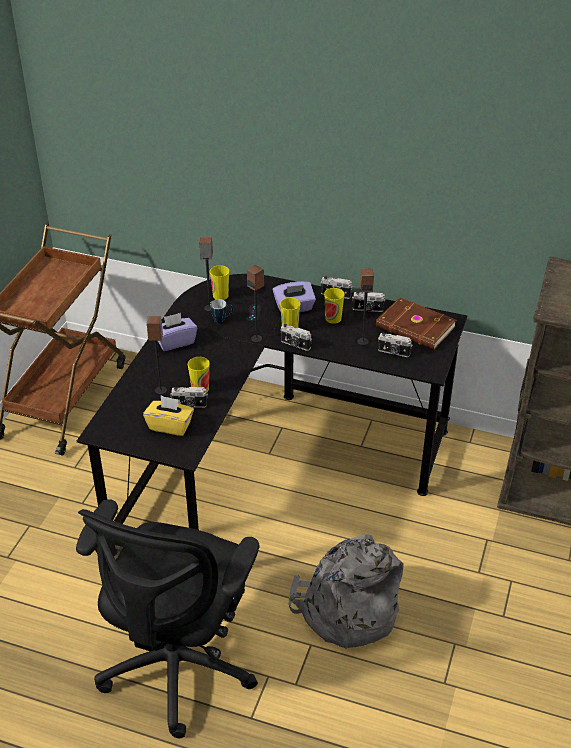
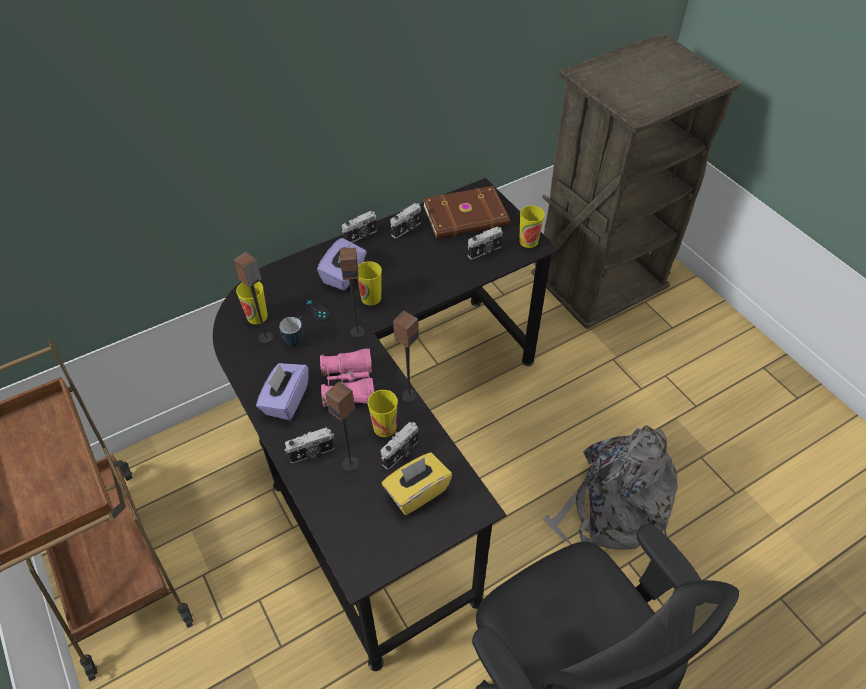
camera: 50 degrees left, 10 degrees up
(213, 358) = (348, 385): none -> pink binoculars
(295, 345) = (399, 310): camera -> camera (312, 453)
(333, 318) = (392, 259): cup -> cup (528, 241)
(363, 341) = (447, 261): speaker -> speaker (409, 395)

